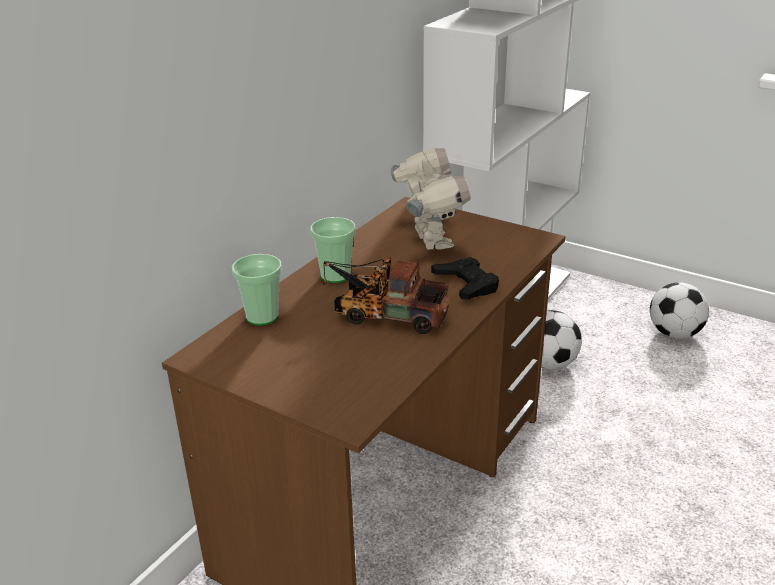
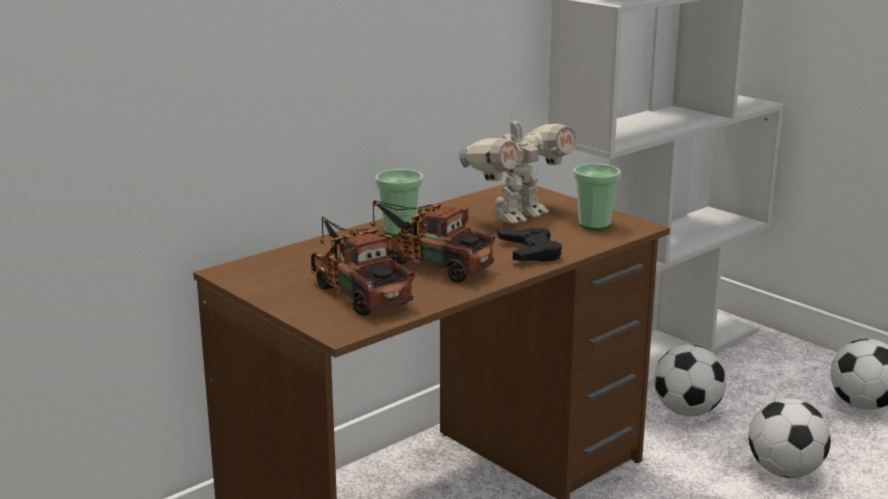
camera: 15 degrees right, 10 degrees down
(262, 316) = (307, 252): cup -> cup (594, 224)
(338, 362) = (357, 291): none -> toy truck
(429, 241) = (517, 216): toy robot -> toy robot turned 45 degrees clockwise
(645, 408) = (784, 471): none -> football

